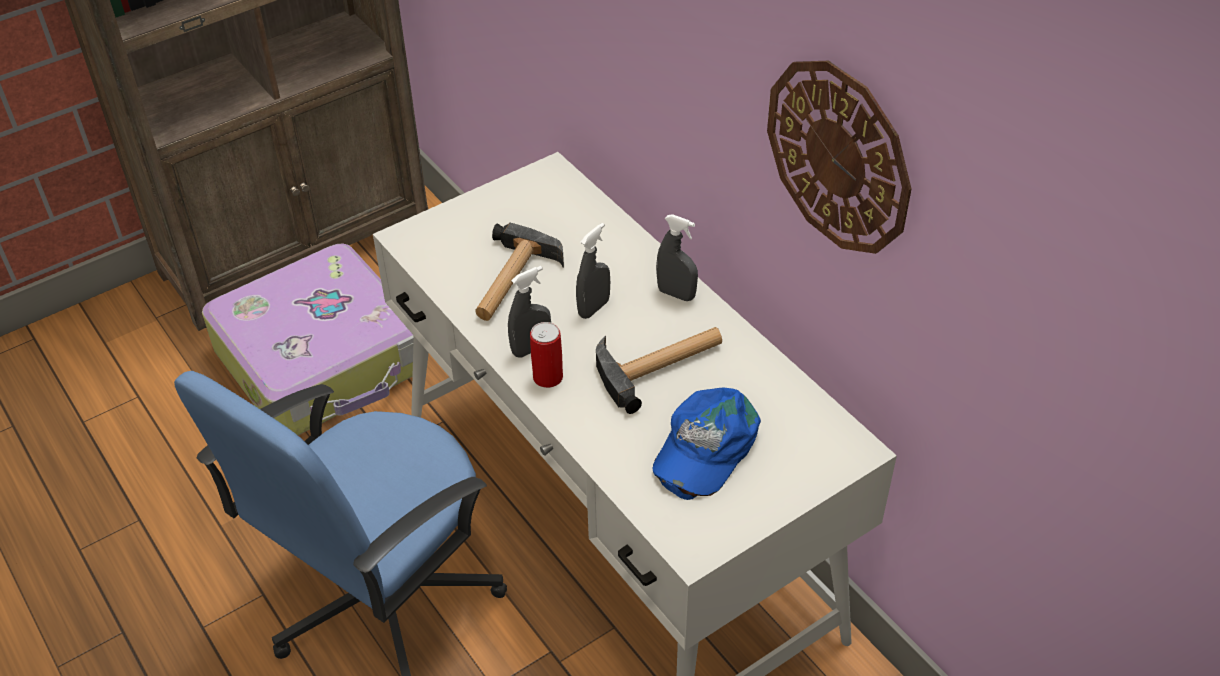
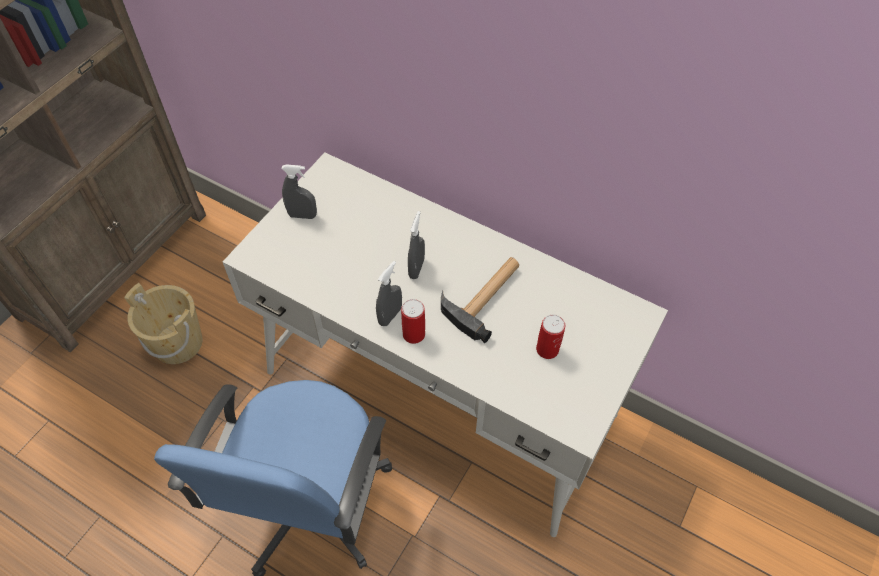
camera: 25 degrees left, 10 degrees up
(323, 360) = (177, 343): suitcase -> beige bucket
(511, 281) = (347, 267): hammer -> none
(676, 294) = (466, 238): grey spray bottle -> grey spray bottle (302, 215)
(704, 447) = (547, 349): blue cap -> can
(838, 156) = (616, 125): wall clock -> none

